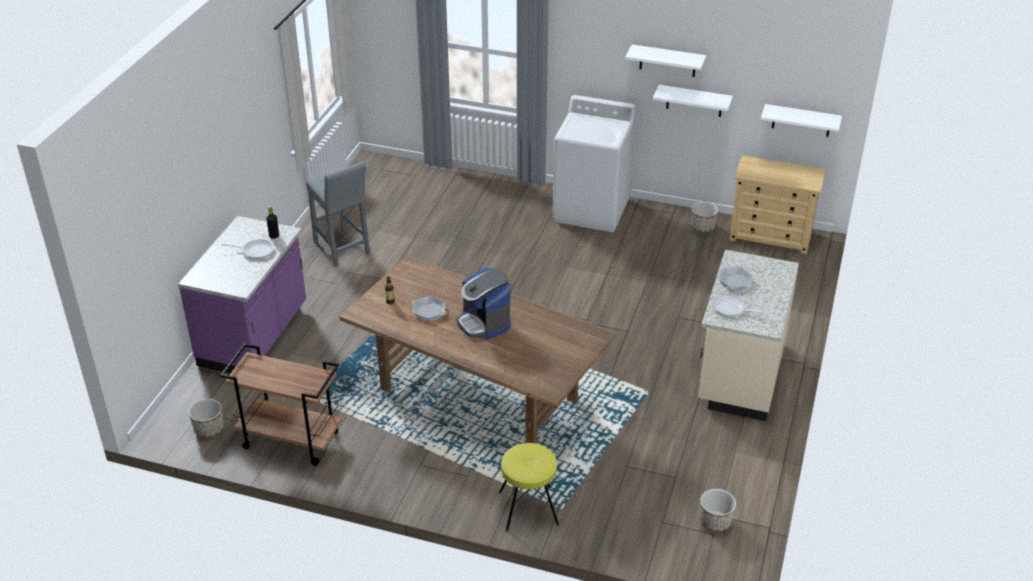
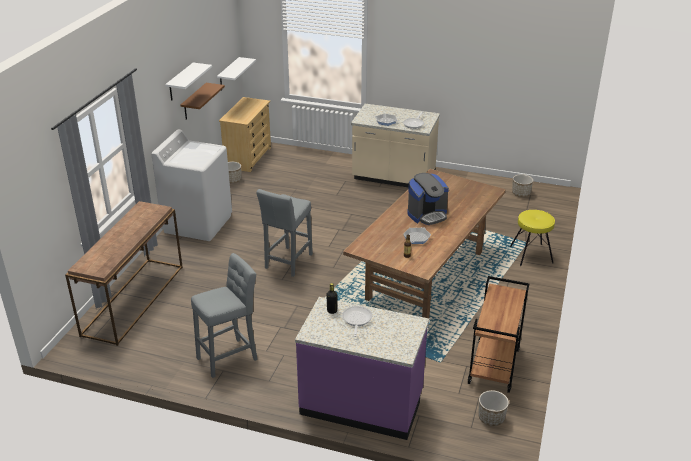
camera: 90 degrees left, 5 degrees down
(443, 184) = (133, 299): none -> brown console table
(508, 280) = (287, 263): none -> grey stool
(694, 101) = (194, 102): white shelf -> brown shelf

